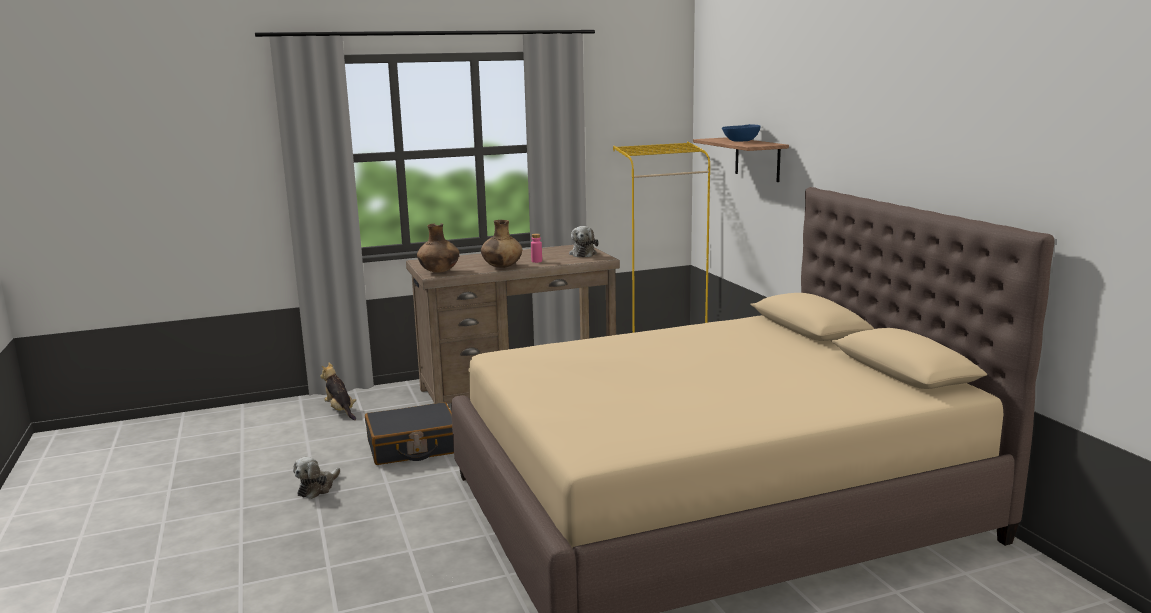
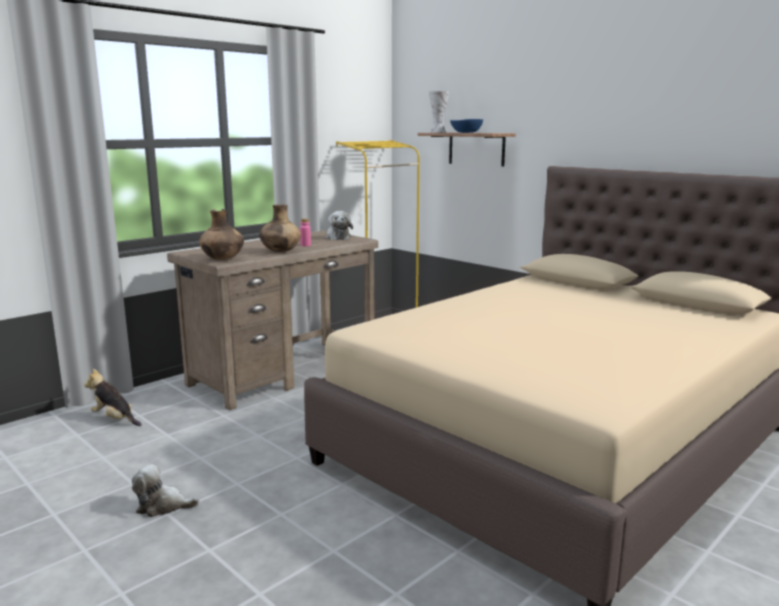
camera: 25 degrees left, 0 degrees up
(317, 488) = (162, 506): plush toy -> plush toy turned 90 degrees clockwise
(413, 447) = (232, 442): black suitcase -> none
(714, 139) = (437, 132): none -> vase

